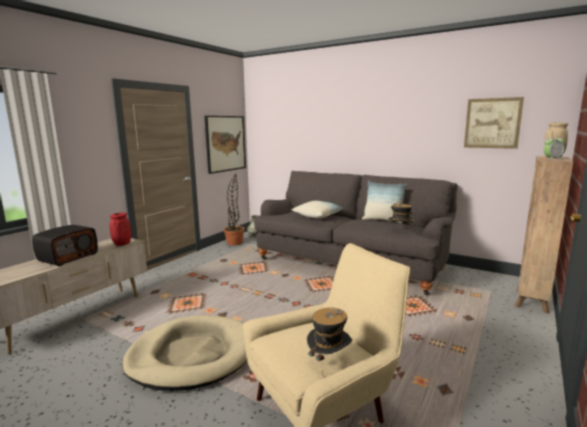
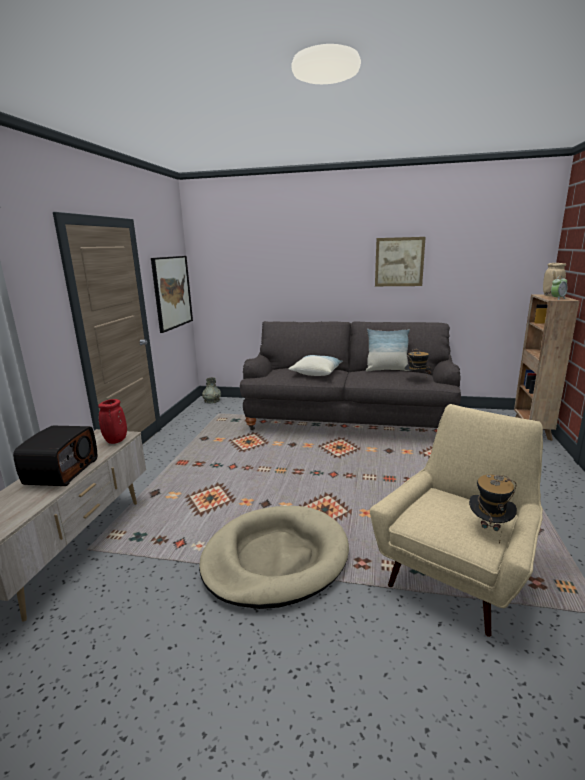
camera: 20 degrees left, 5 degrees up
(234, 243) = (197, 415): potted plant -> none
(492, 123) = (480, 262): picture -> picture (399, 262)

